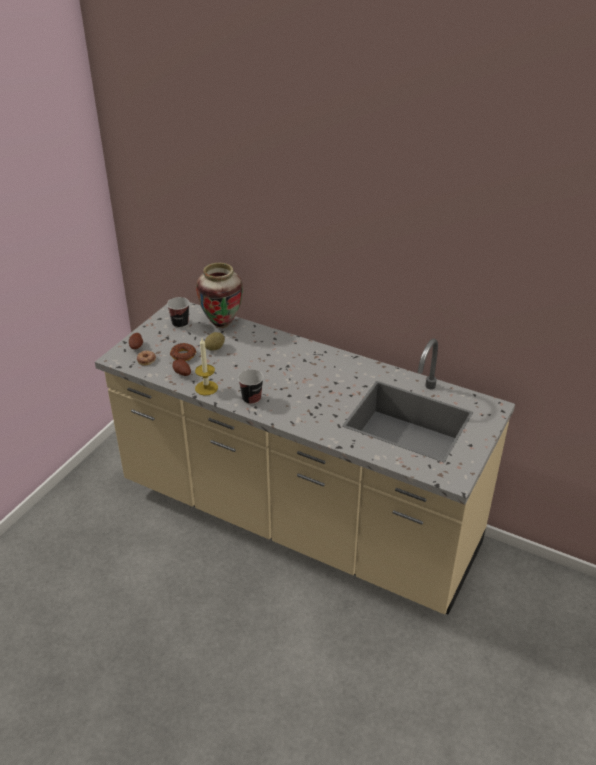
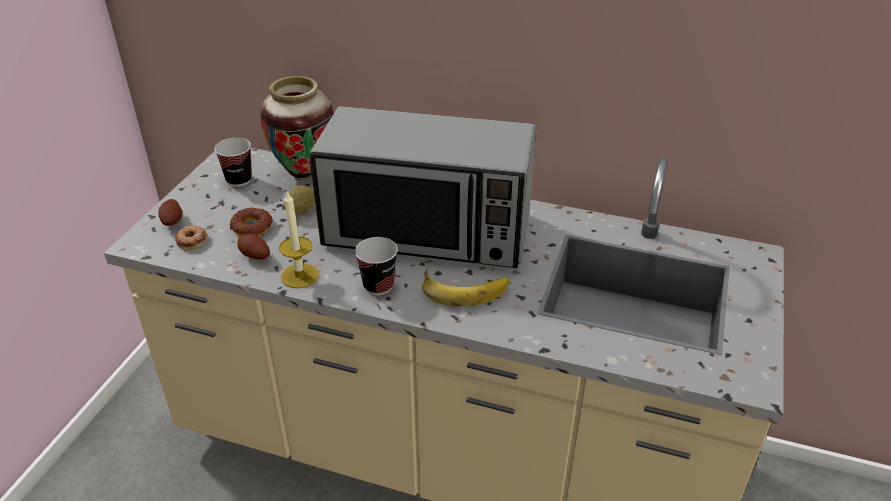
camera: 10 degrees left, 0 degrees up
(290, 369) = (427, 231): none -> microwave
(302, 406) = (464, 288): none -> banana

